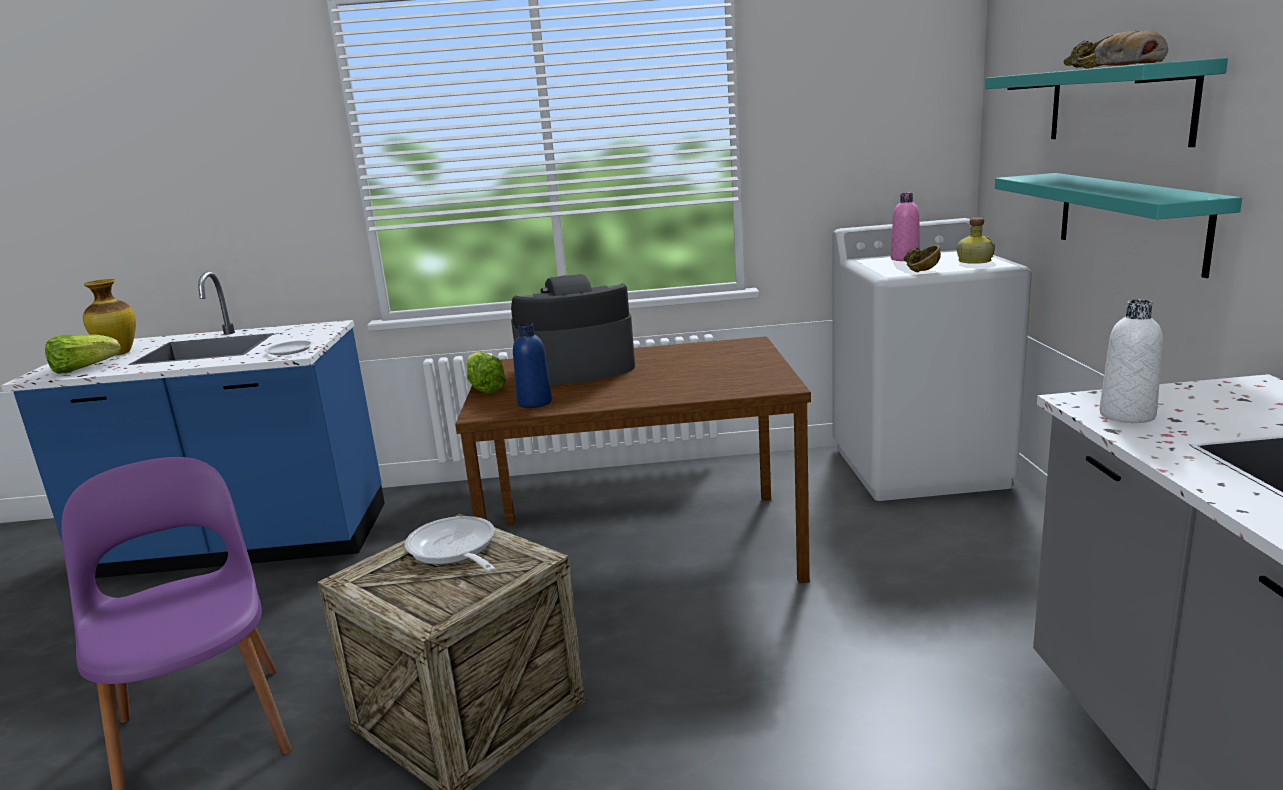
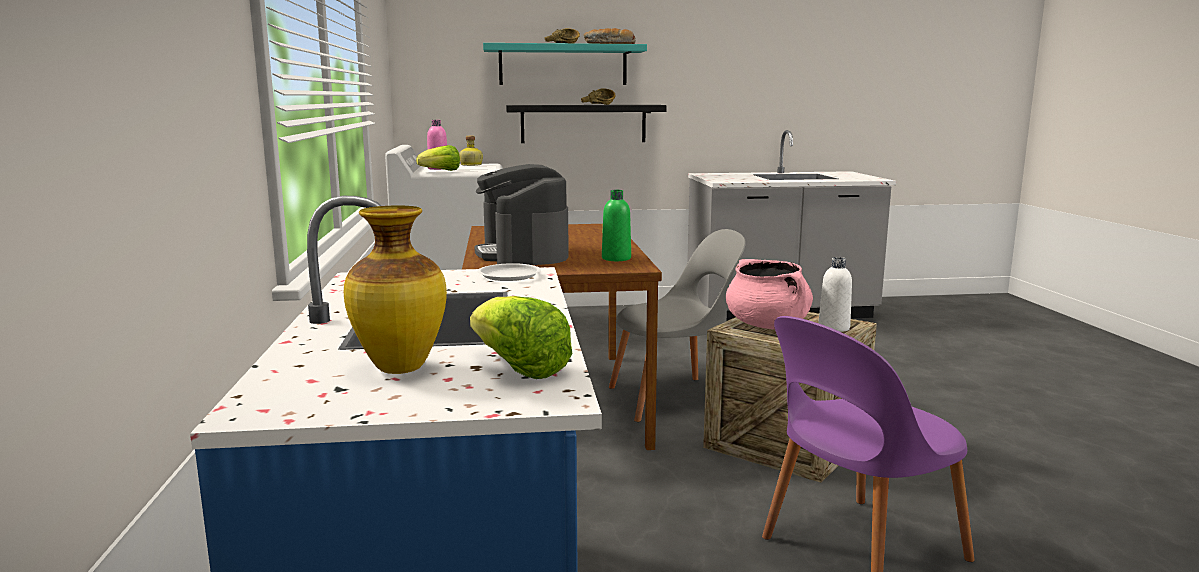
camera: 95 degrees left, 5 degrees down
(454, 550) = (768, 325): frying pan -> pink cooking pot
(485, 388) = (565, 270): lettuce -> lettuce (441, 171)
(535, 403) = (616, 258): blue bottle -> green bottle
(637, 630) = (675, 399): none -> grey chair
(917, 269) = (479, 168): brown bowl -> brown bowl (598, 104)
(1127, 415) = (739, 180): white bottle -> white bottle (834, 328)
(1129, 219) = (583, 123): turquoise shelf -> black shelf

